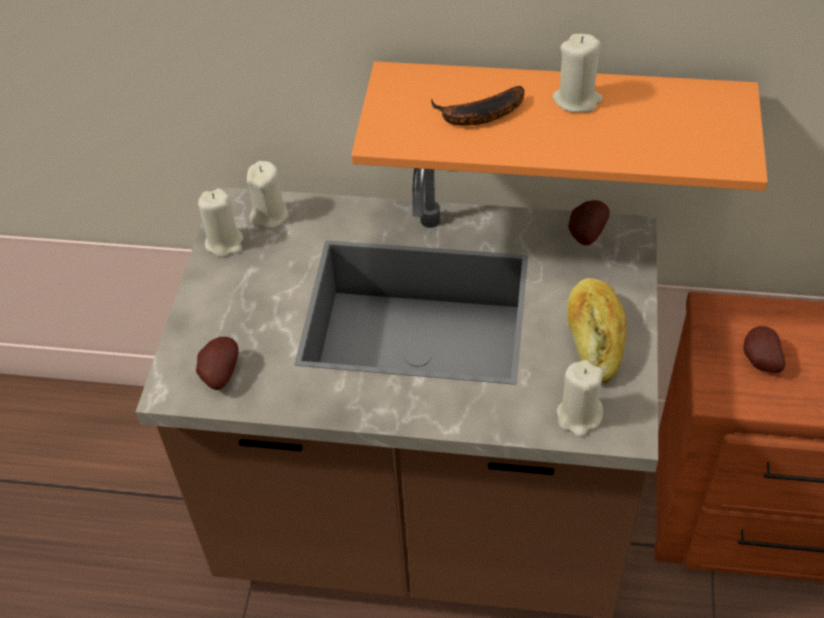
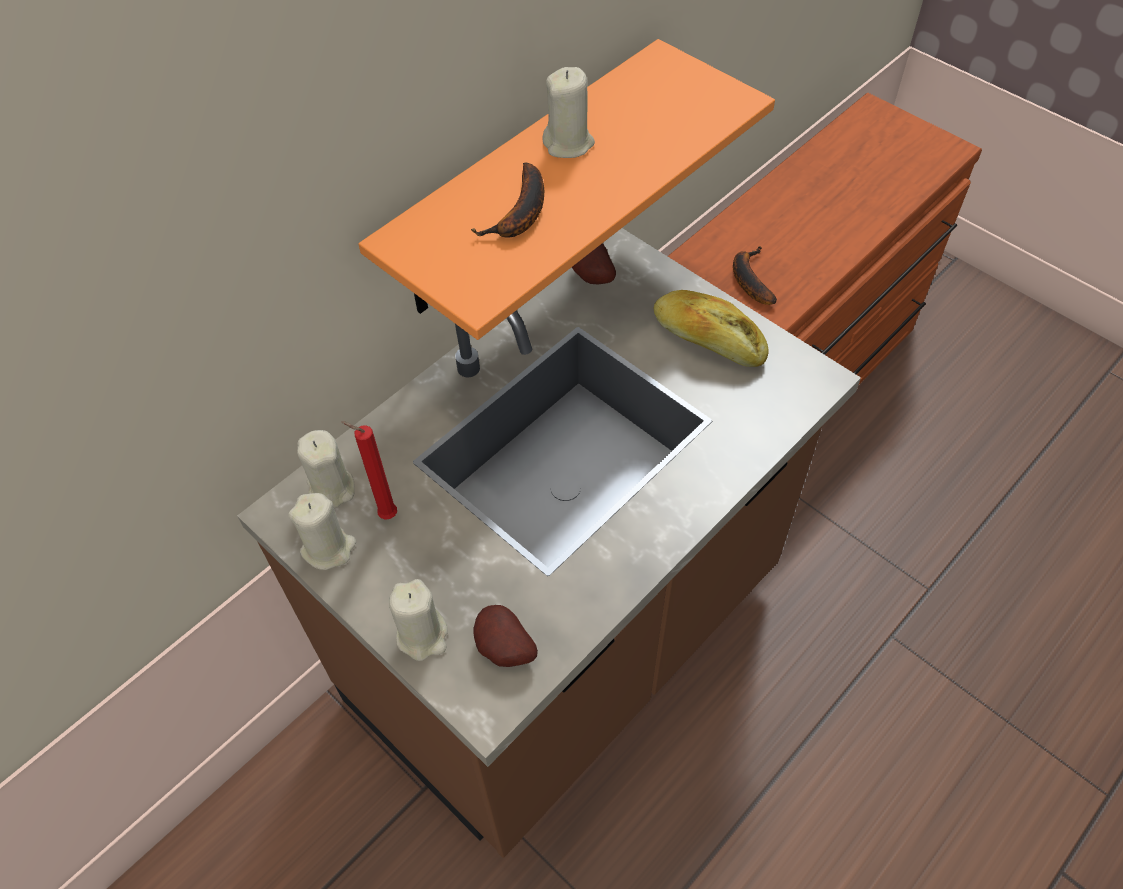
camera: 55 degrees left, 5 degrees up
(272, 253) = (385, 515): none -> red candle
(579, 416) = (780, 399): beige candle -> beige candle (422, 635)
(759, 361) = (748, 279): potato -> banana

